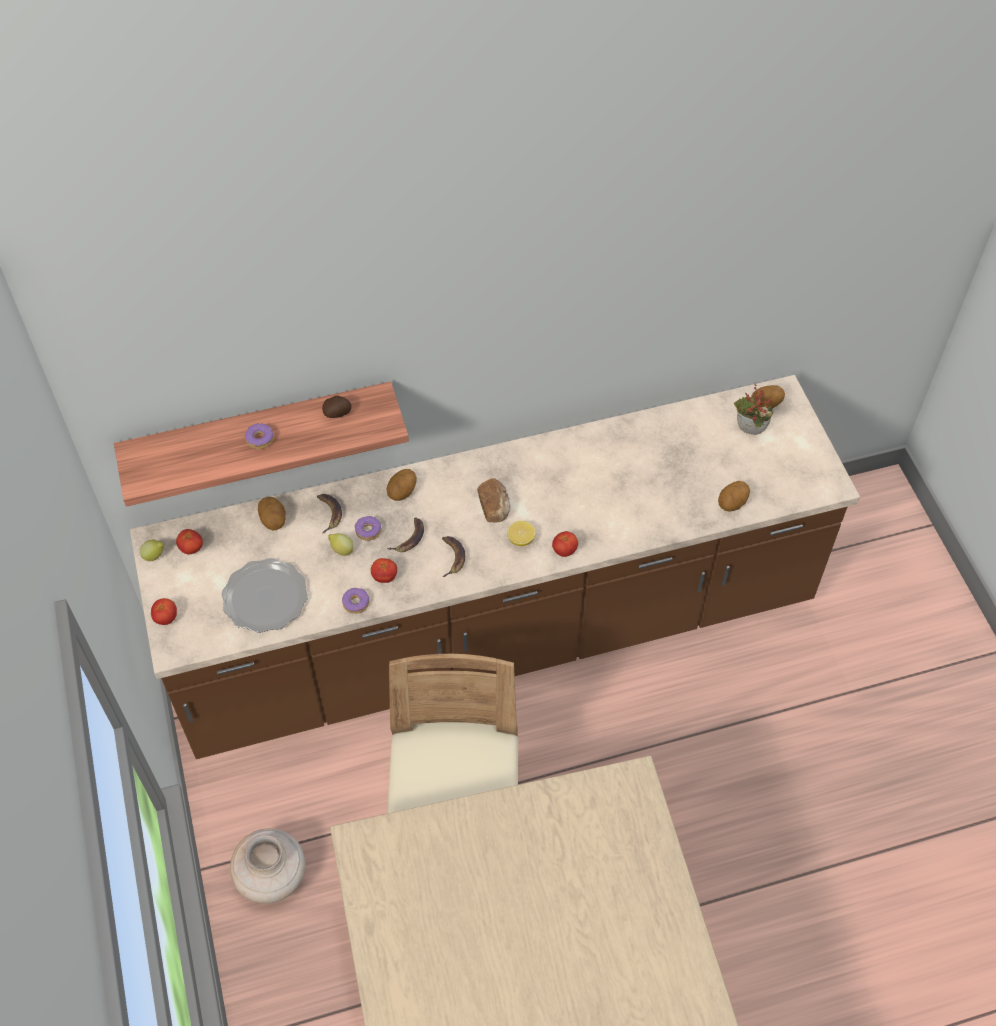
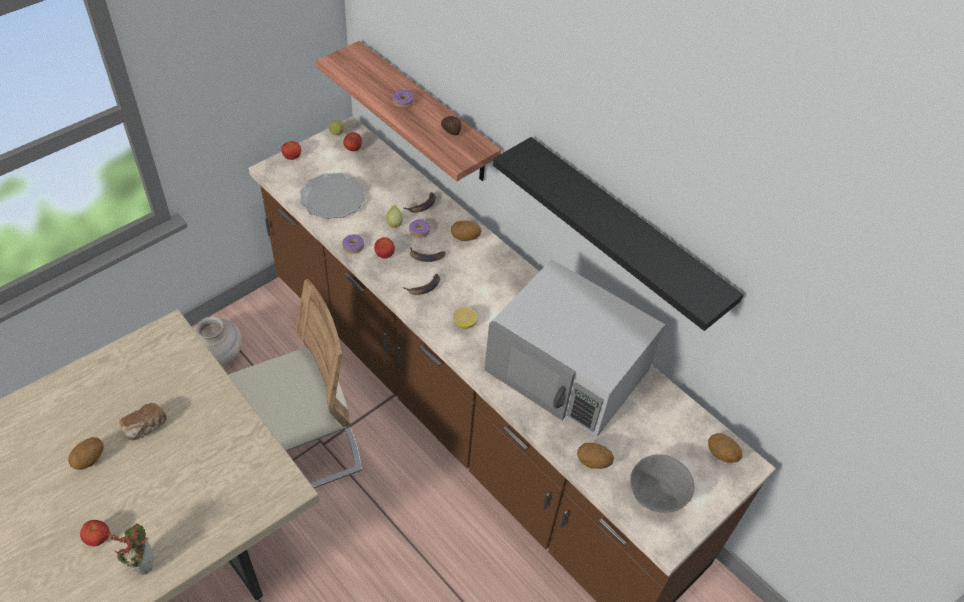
camera: 60 degrees right, 5 degrees down
(273, 520) = (399, 179): potato -> potato (90, 460)
(495, 507) = (485, 296): bread -> bread (146, 428)
(564, 550) = (470, 355): tomato -> tomato (98, 538)
(575, 331) = (624, 232): none -> black shelf
(622, 477) = (568, 370): none -> white microwave
(748, 432) = (680, 450): potted plant -> potted plant (142, 562)
(784, 471) = (656, 494): none -> grey bowl

